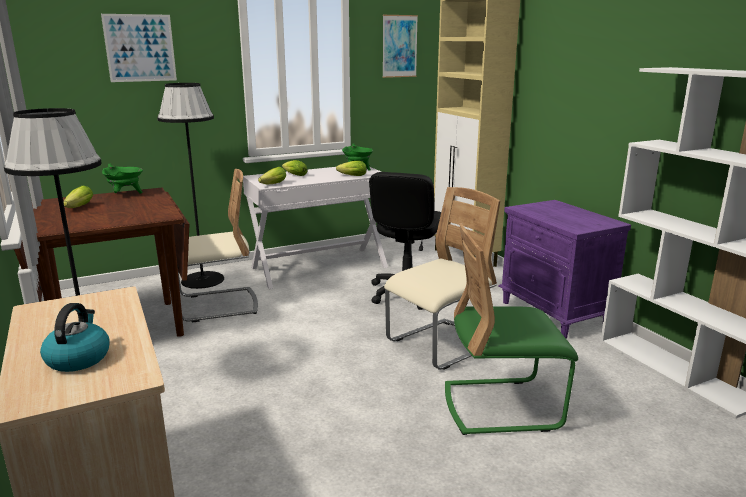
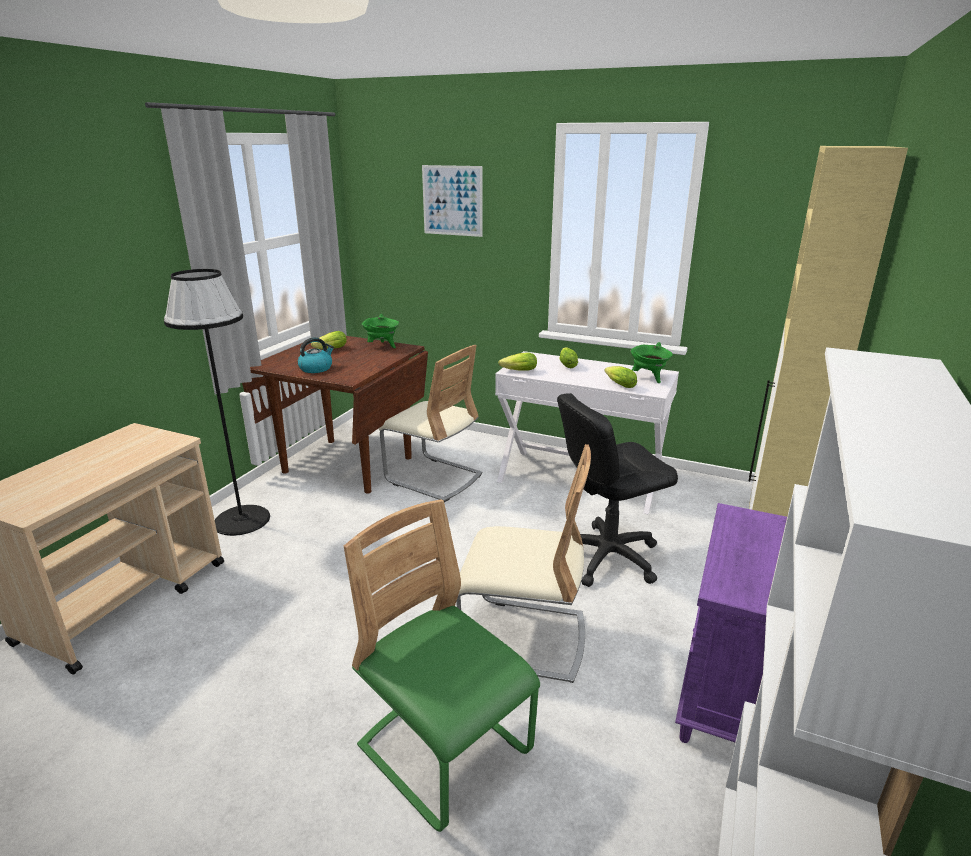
camera: 50 degrees right, 5 degrees up
(78, 358) = (55, 481): kettle -> kettle (316, 368)
(203, 280) = (466, 447): black floor lamp -> none
(399, 46) = (784, 213): picture -> none

